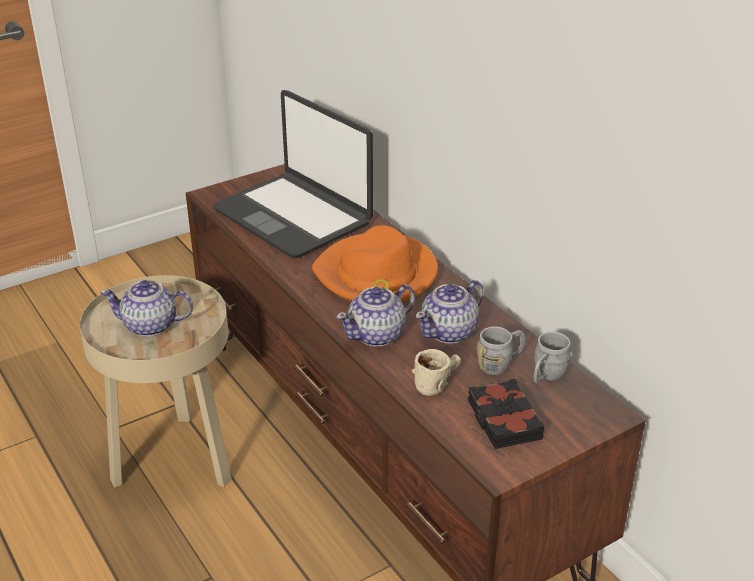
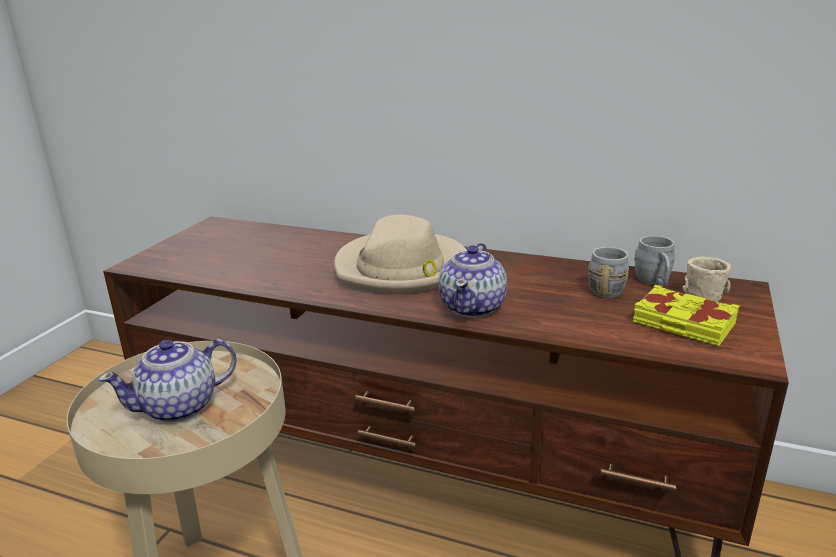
camera: 35 degrees left, 10 degrees down
(294, 216) = (256, 254): laptop -> none
(377, 275) = (402, 268): orange hat -> beige hat
(436, 382) = (583, 320): beige mug -> beige mug (698, 294)
(449, 332) = (530, 282): teapot -> none
(503, 420) = (683, 323): black book -> yellow book

